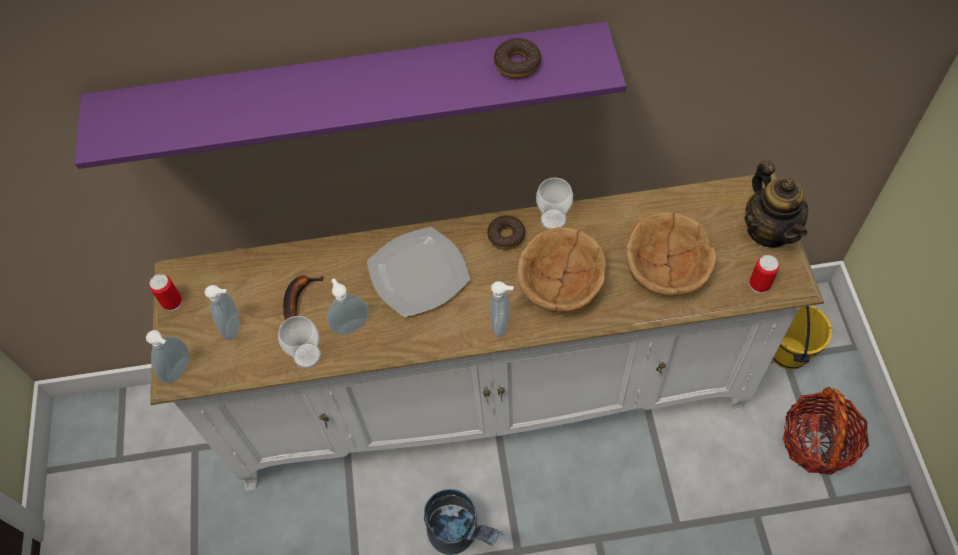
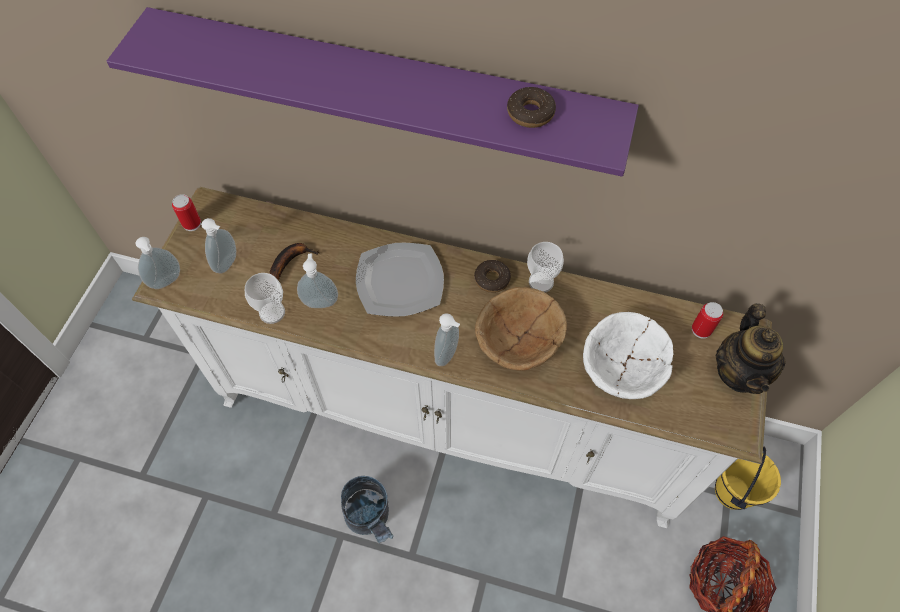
camera: 20 degrees right, 0 degrees up
(666, 268) = (622, 367): brown bowl -> white bowl
(759, 284) = (704, 419): can -> can (701, 330)

